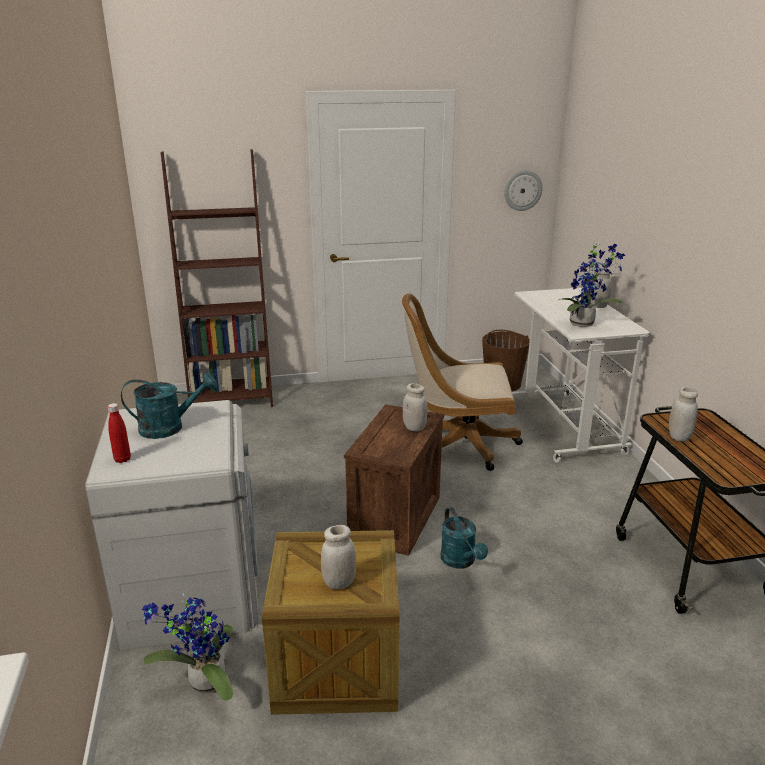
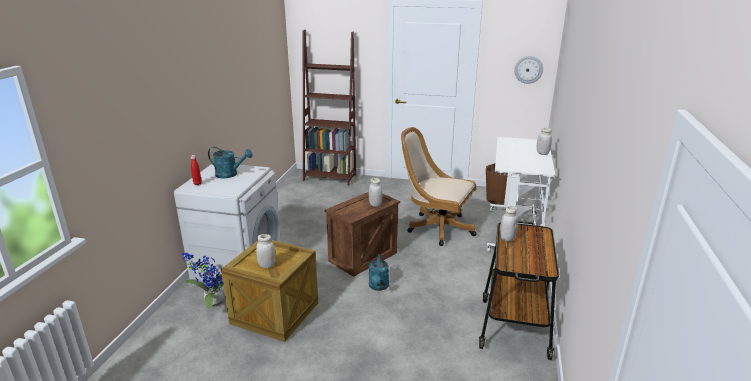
camera: 25 degrees right, 0 degrees up
(585, 324) = (517, 162): potted plant -> none

